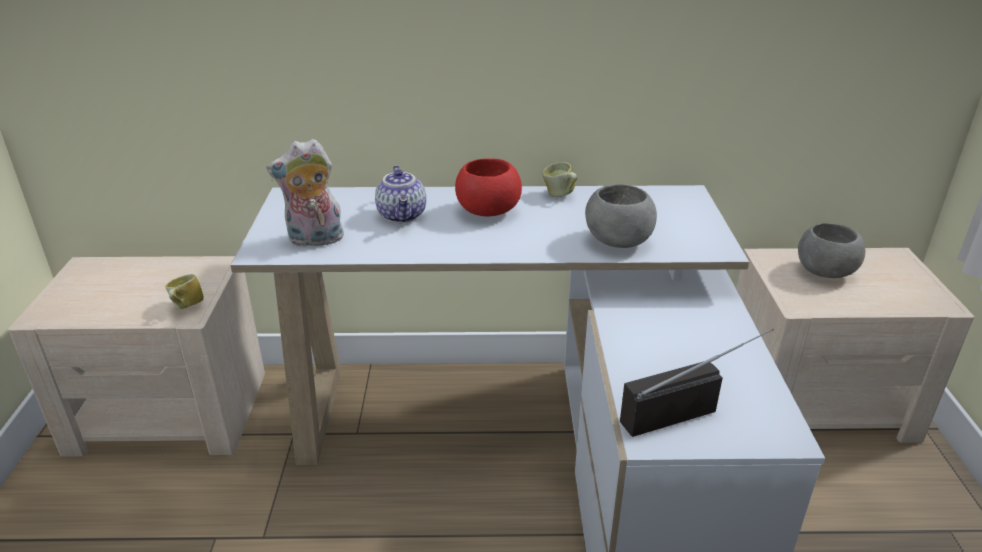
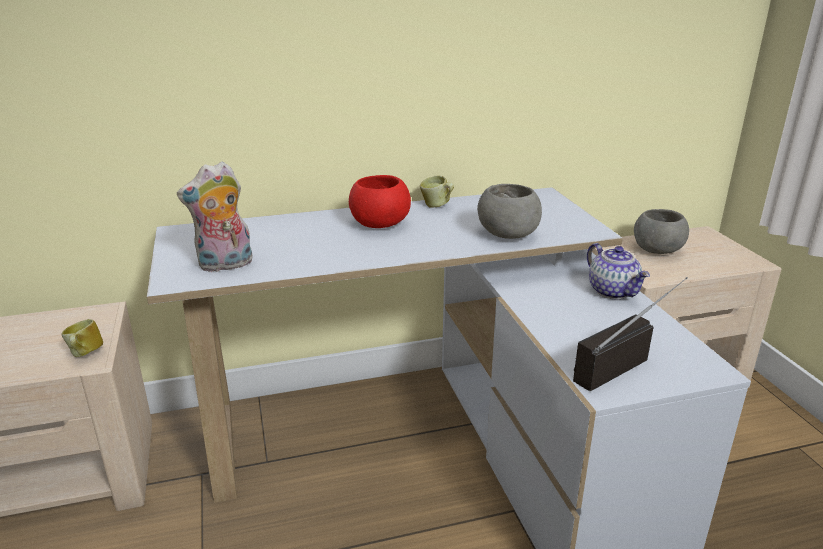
camera: 15 degrees left, 5 degrees down
(403, 216) = (302, 236): teapot -> teapot (614, 291)

